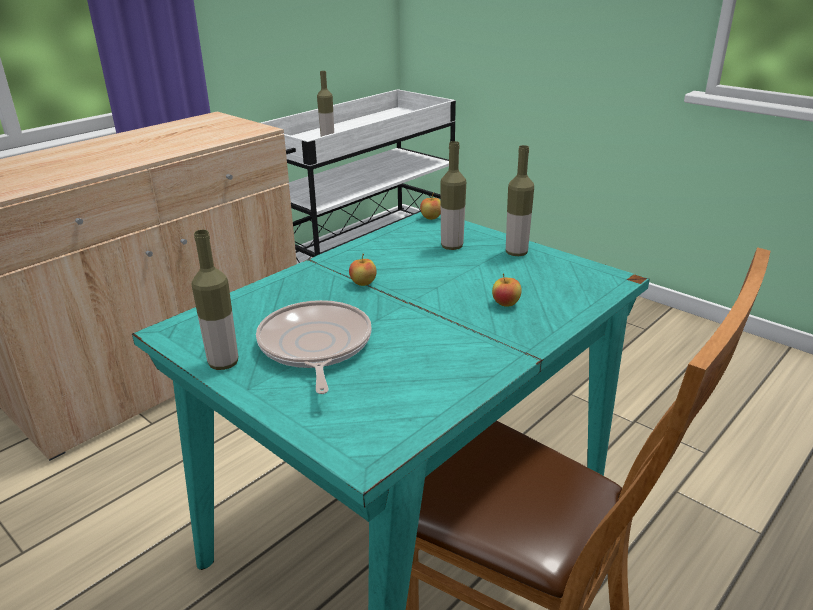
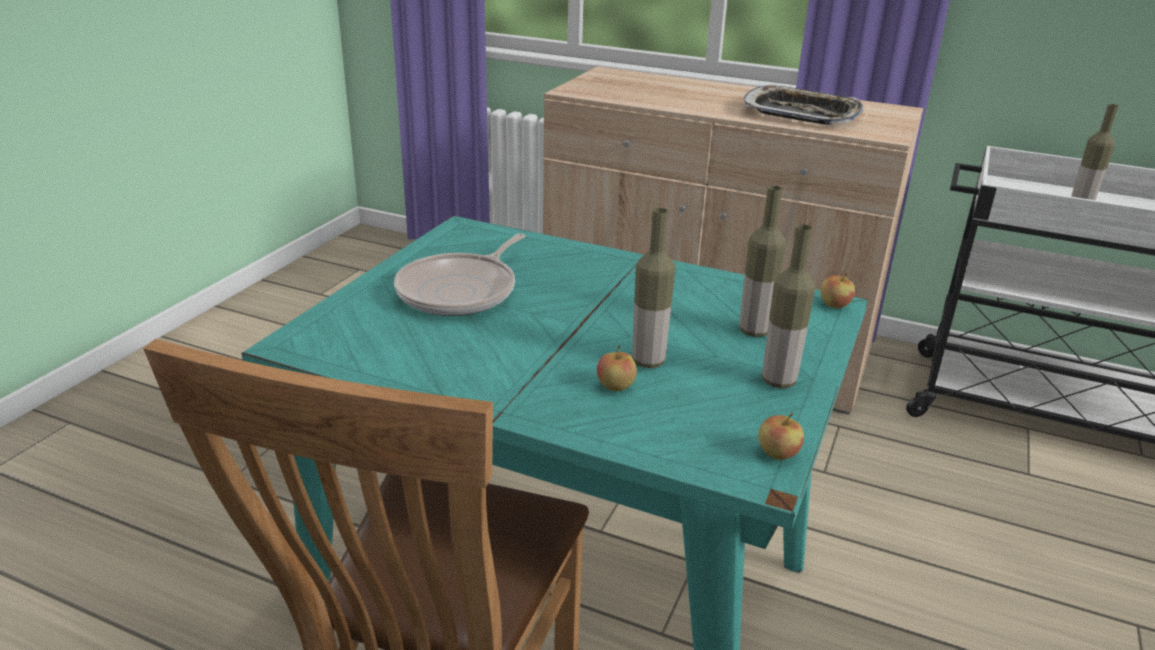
camera: 70 degrees right, 0 degrees up
(182, 139) = (801, 114): none -> tray
(223, 363) = (417, 258): bottle -> bottle (648, 361)
(315, 347) = (461, 291): frying pan -> frying pan turned 150 degrees clockwise
(363, 283) = (608, 292): apple -> apple (777, 454)

